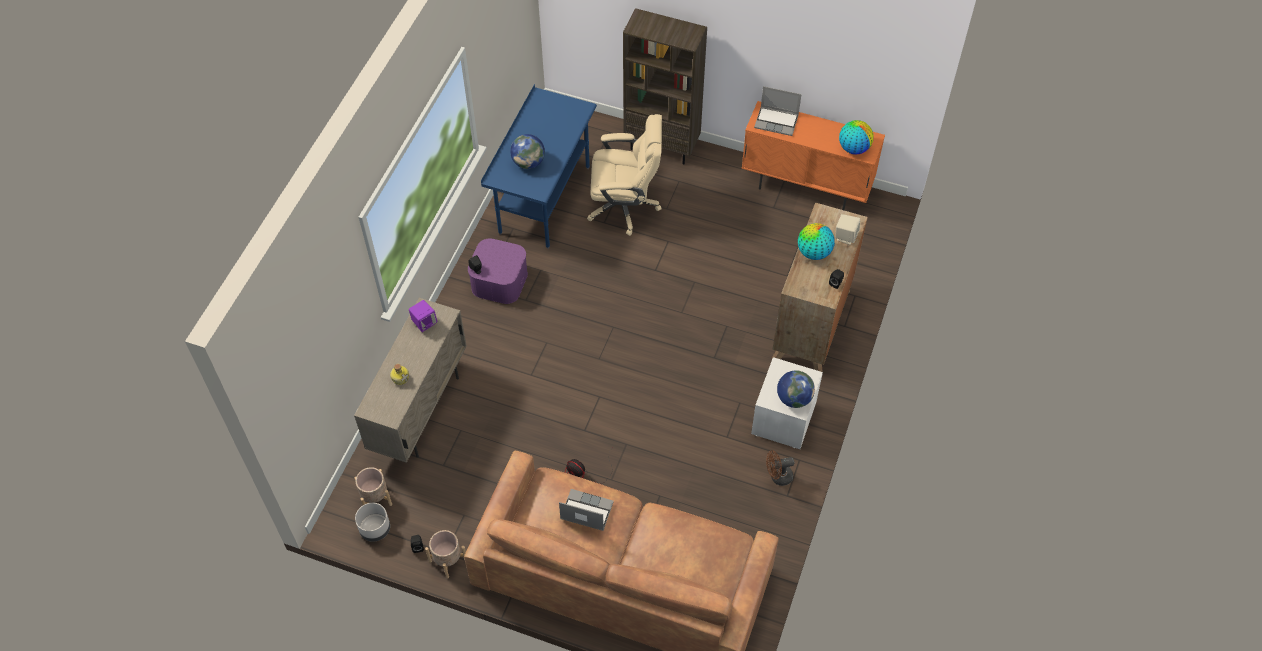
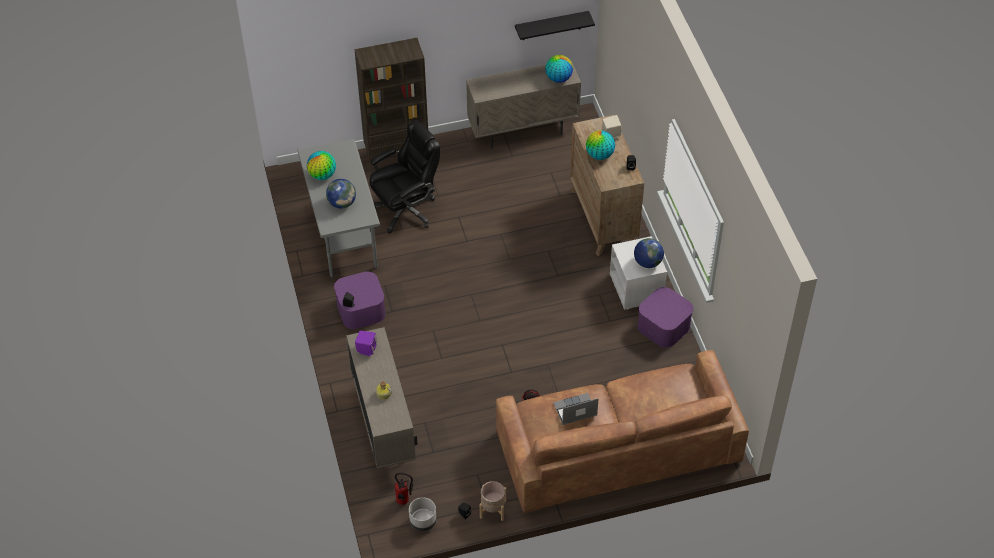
camera: 35 degrees left, 5 degrees down
(375, 498) = (404, 502): beige planter -> fire extinguisher
(535, 124) = (322, 175): none -> globe
(544, 200) = (343, 237): blue desk -> grey desk
(625, 206) = (406, 209): beige office chair -> black office chair
(777, 121) = (491, 87): laptop -> none
(778, 477) = (664, 326): brown fan -> purple storage box
(806, 188) = (523, 131): orange cabinet -> beige cabinet
(870, 85) = (551, 26): none -> black shelf

